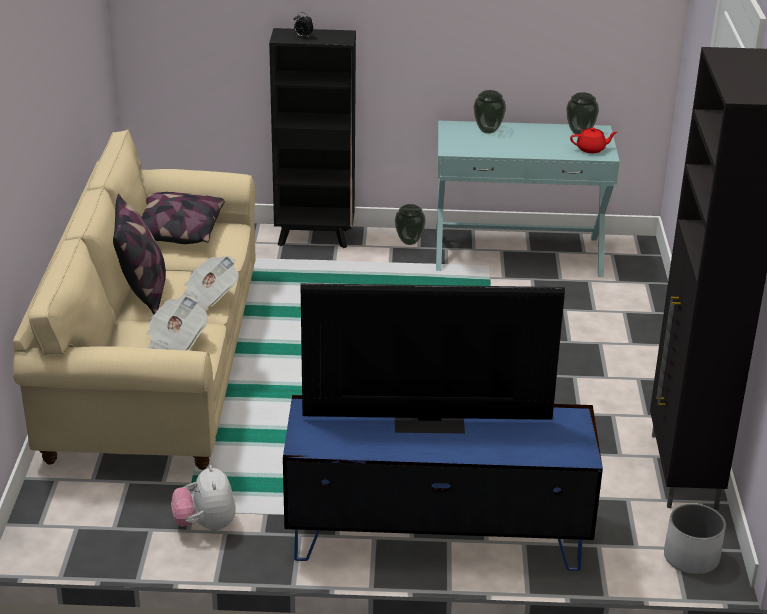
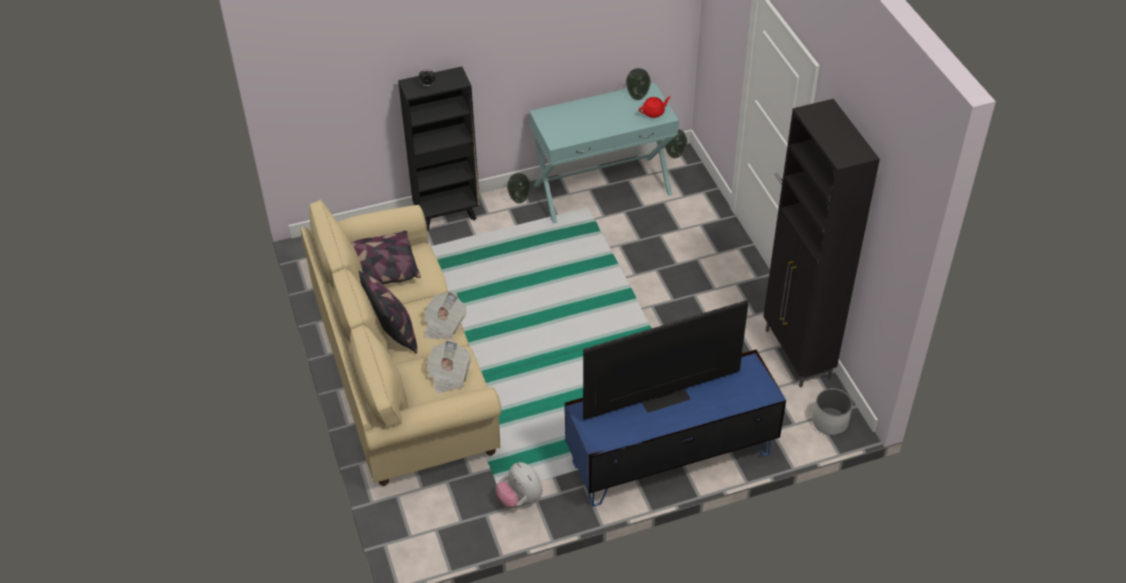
camera: 20 degrees left, 15 degrees up
(488, 130) = (571, 112): vase -> vase (674, 155)

